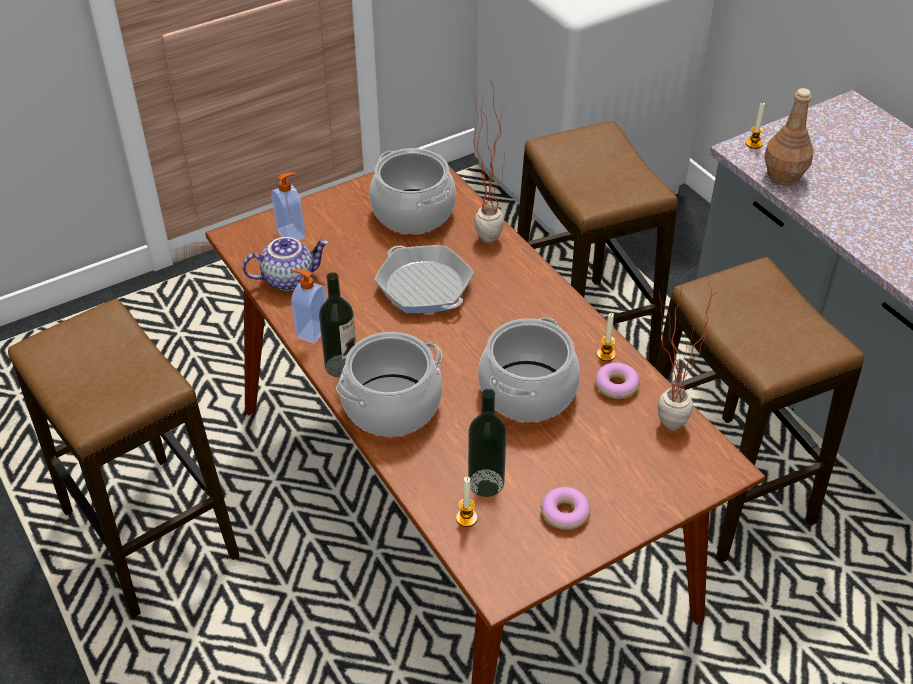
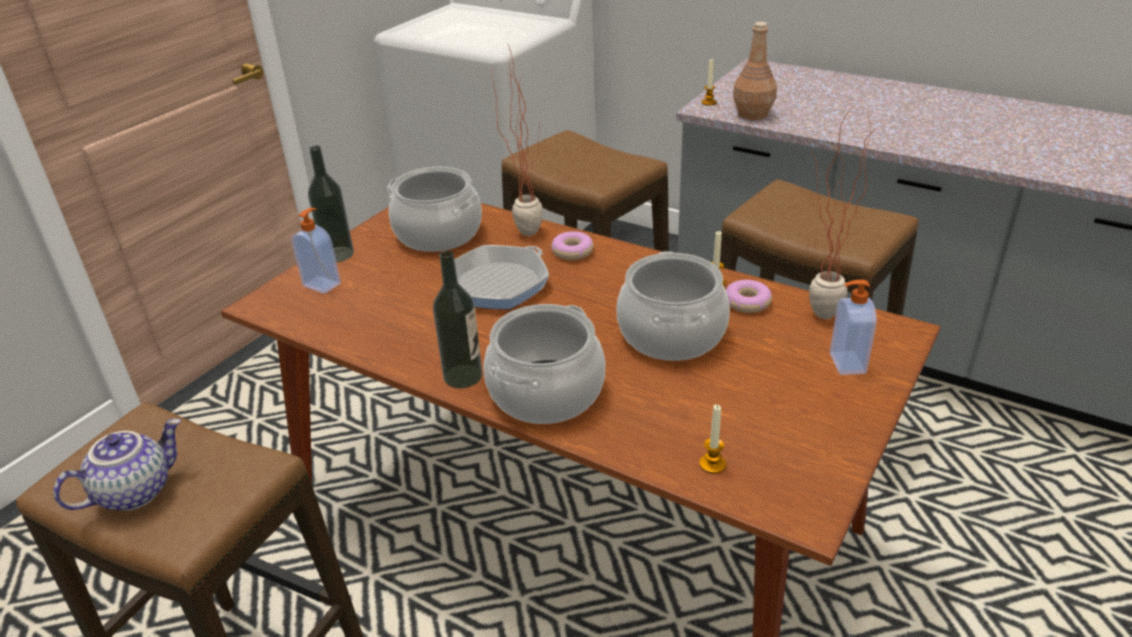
camera: 25 degrees left, 10 degrees down
(289, 278) = (346, 321): teapot -> teapot (135, 491)
(311, 331) = (406, 357): soap dispenser -> soap dispenser (845, 363)
(424, 286) = (497, 285): frying pan -> frying pan turned 105 degrees clockwise
(486, 482) = (702, 424): bottle -> bottle (338, 254)
(565, 513) = (803, 421): donut -> donut (572, 251)

